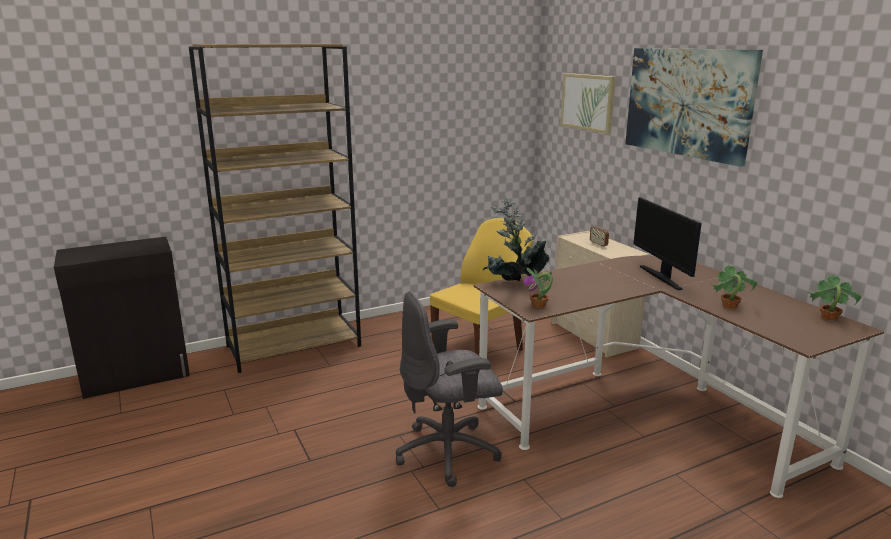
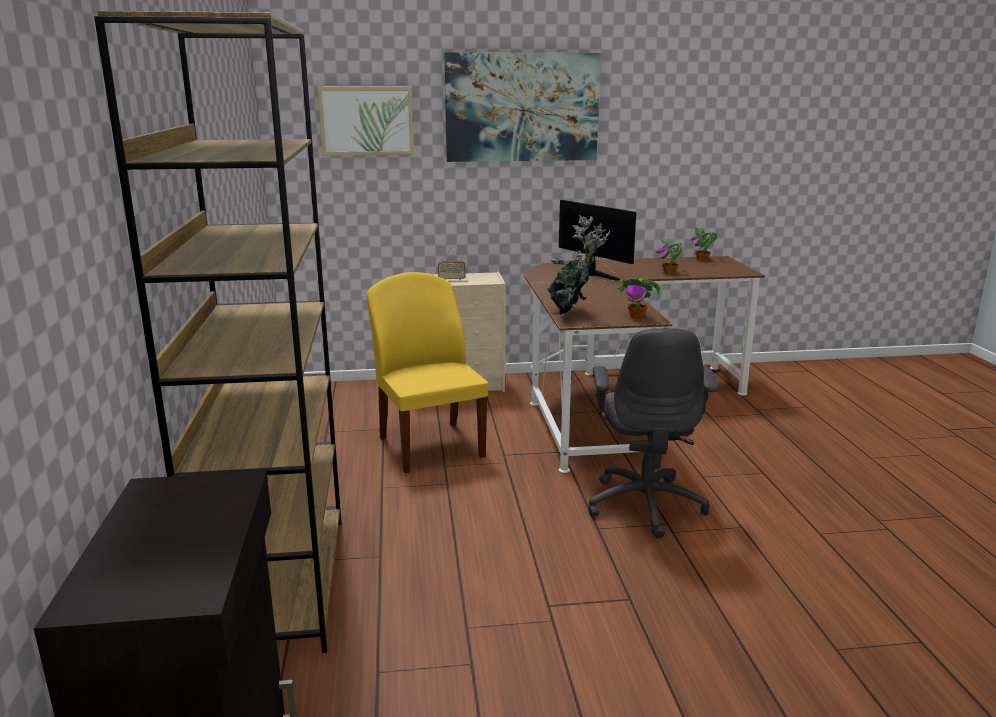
camera: 70 degrees left, 0 degrees up
(661, 277) = (591, 274): monitor -> monitor turned 135 degrees counterclockwise

